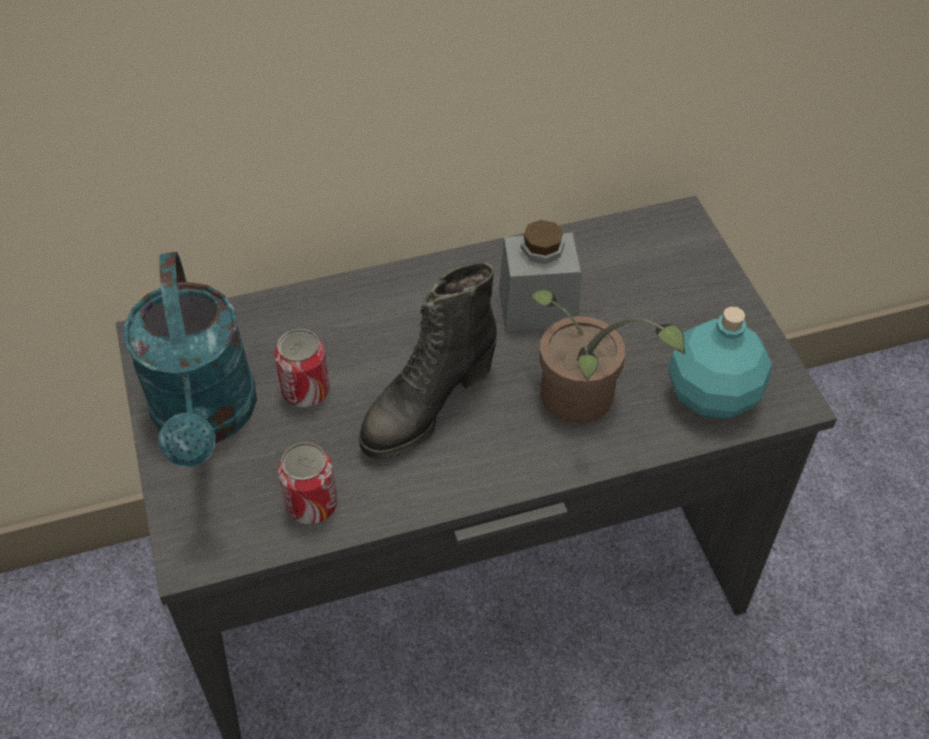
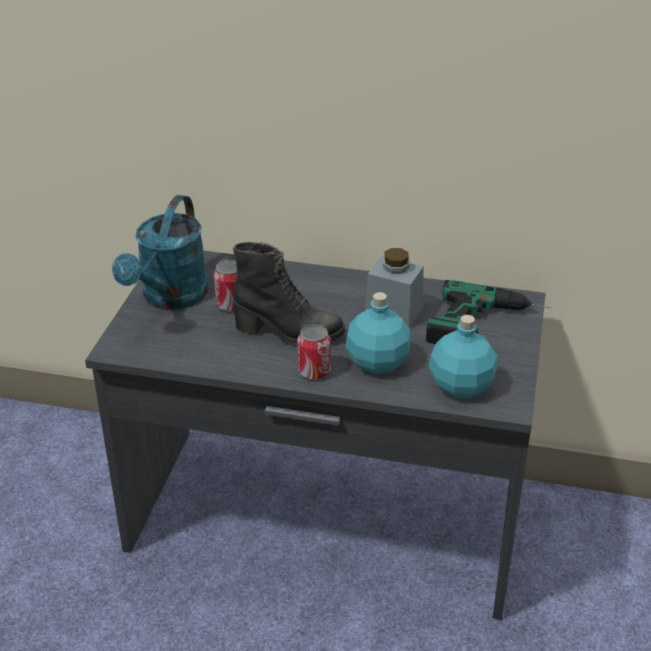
camera: 30 degrees right, 15 degrees down
(311, 505) = (190, 351): can -> can (314, 372)
(426, 407) = (288, 333): black boot -> black boot turned 150 degrees counterclockwise
(582, 403) = (378, 362): potted plant -> turquoise bottle
(670, 279) = (488, 325): none -> power drill

